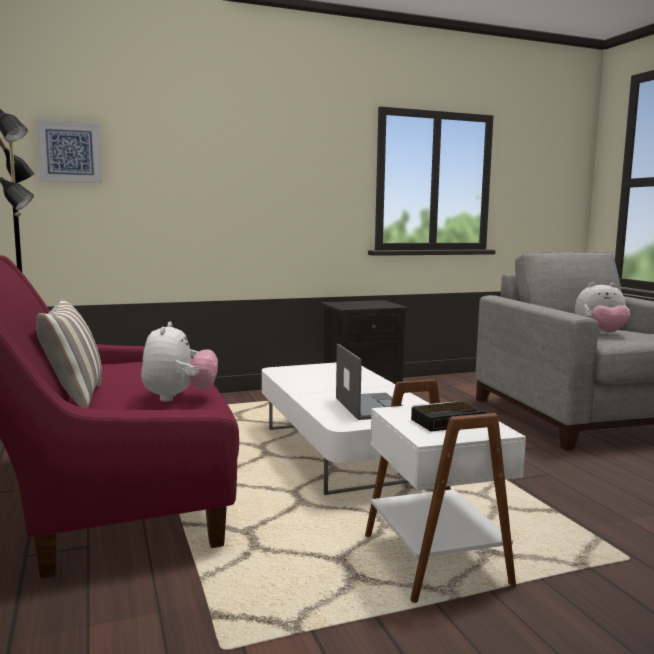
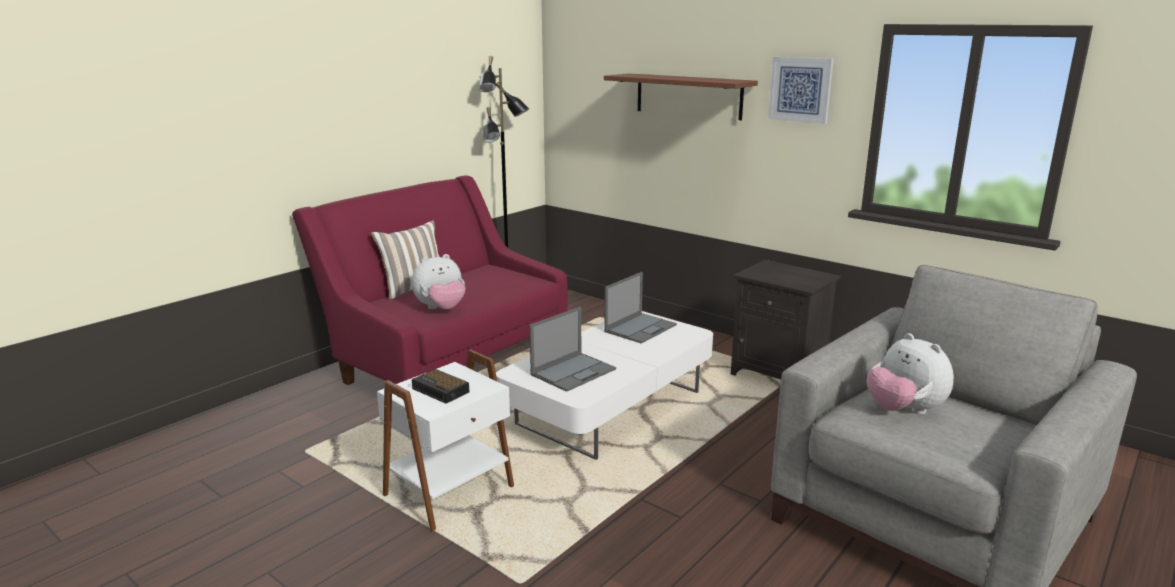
camera: 60 degrees right, 10 degrees up
(69, 152) = (585, 83): picture -> picture (800, 89)
(211, 164) = (688, 96): none -> brown shelf
(309, 373) = (641, 328): none -> laptop

